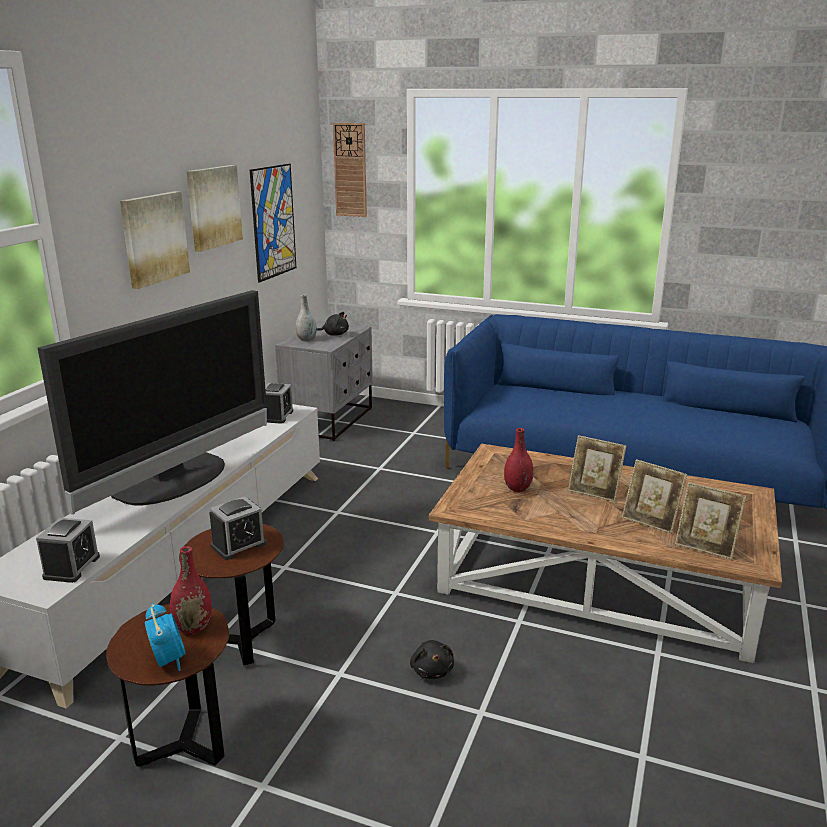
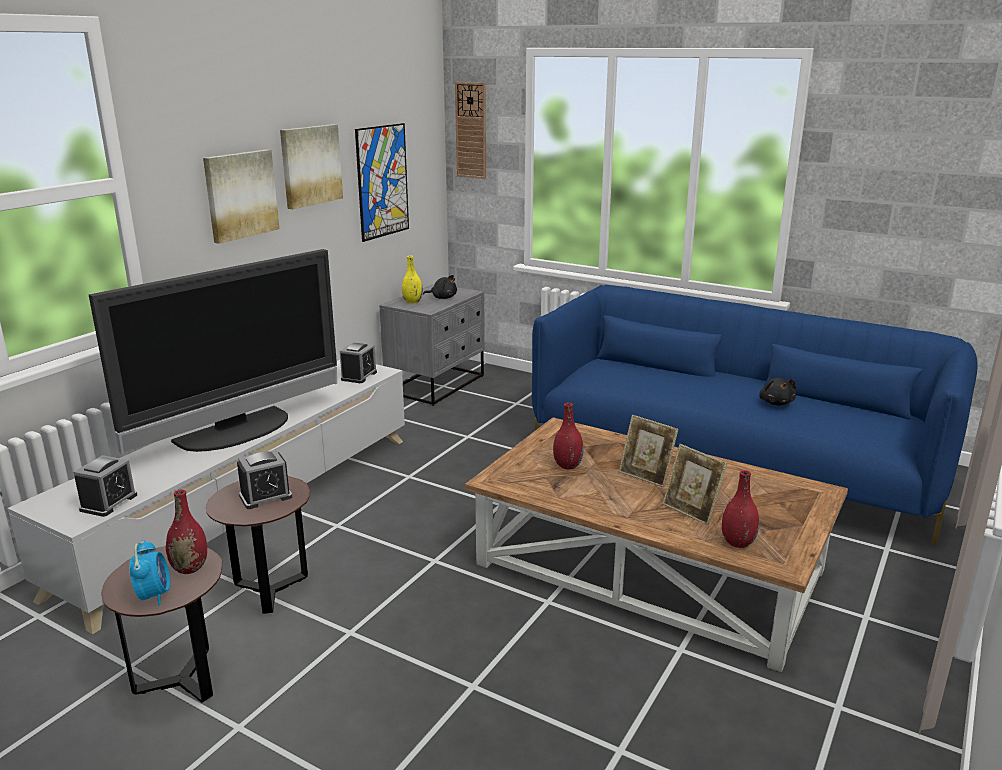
camera: 10 degrees right, 0 degrees up
(306, 340) = (412, 302): grey vase -> yellow vase
(432, 670) = (440, 639): black plush toy -> black plush toy (776, 403)
(705, 547) = (737, 543): picture frame -> red vase

